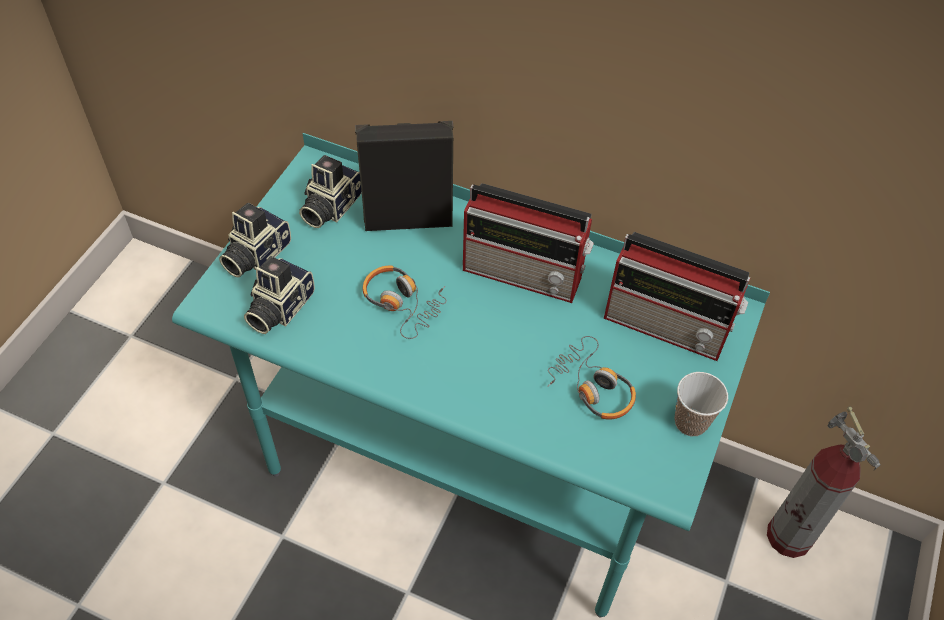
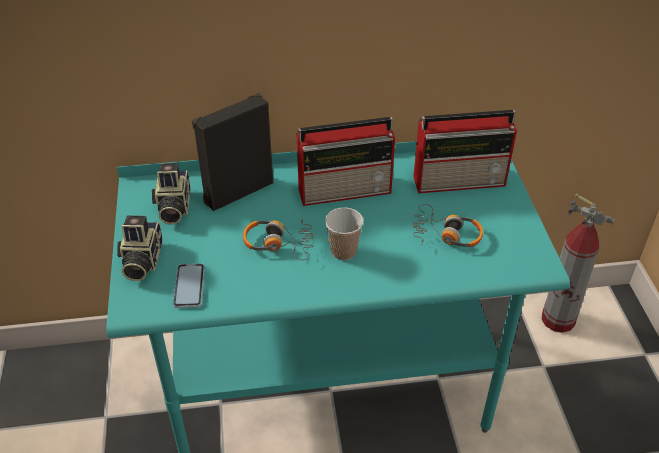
camera: 30 degrees left, 10 degrees down
(278, 308) = (189, 286): camera -> phone
(690, 422) = (520, 226): cup -> cup (343, 251)

